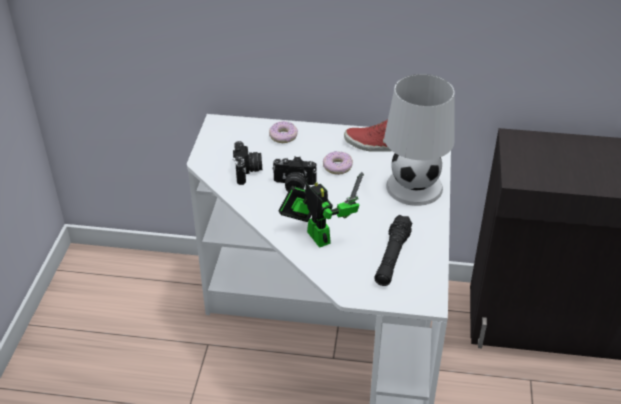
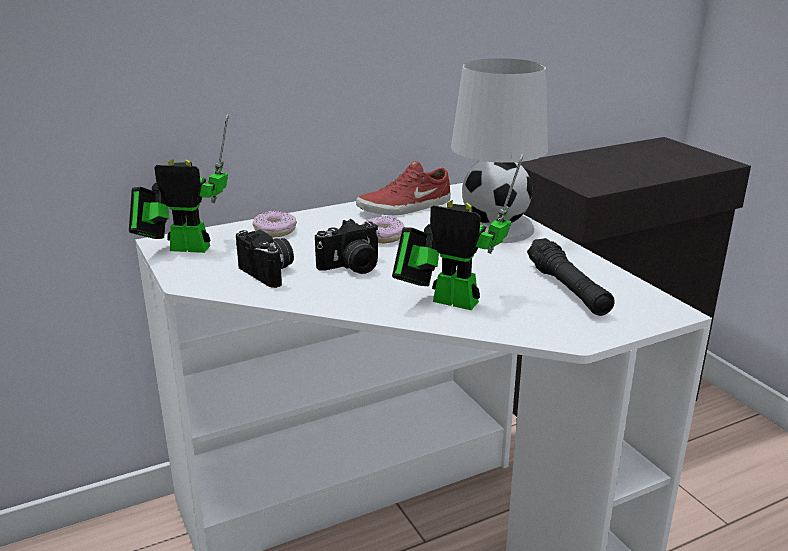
camera: 35 degrees left, 15 degrees down
(223, 131) = (183, 248): none -> toy robot

